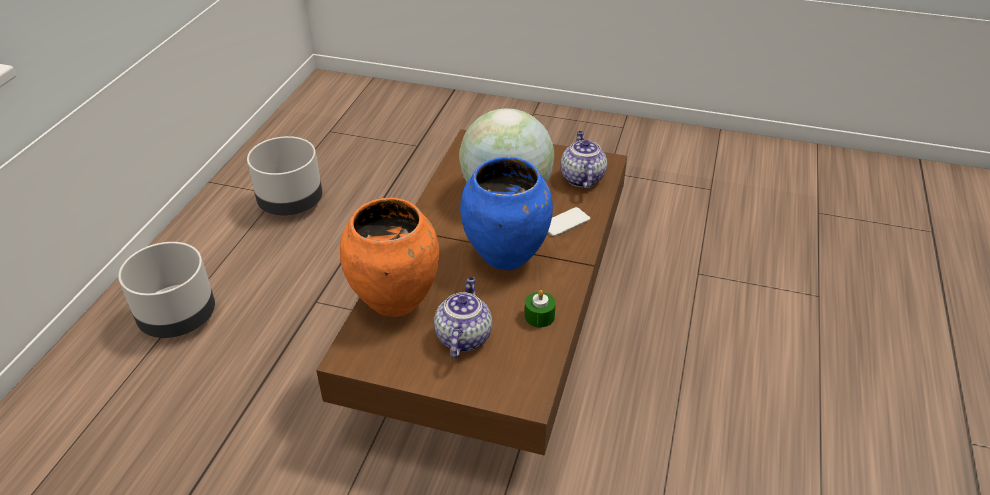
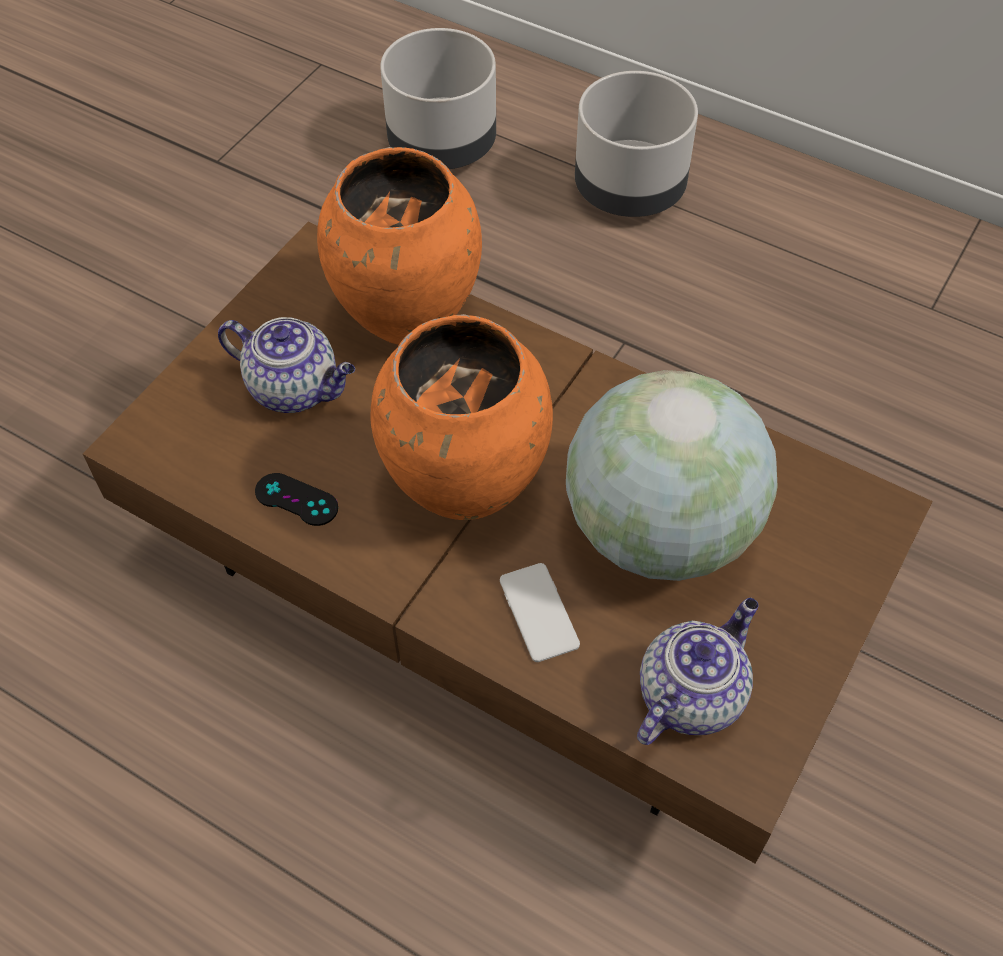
camera: 105 degrees right, 15 degrees up
(291, 203) = (902, 326): grey planter -> grey planter (443, 146)
(507, 256) = (466, 488): blue vase -> orange vase
(539, 316) = (296, 500): green candle -> black game controller
(581, 178) = (691, 693): teapot -> teapot turned 60 degrees counterclockwise

